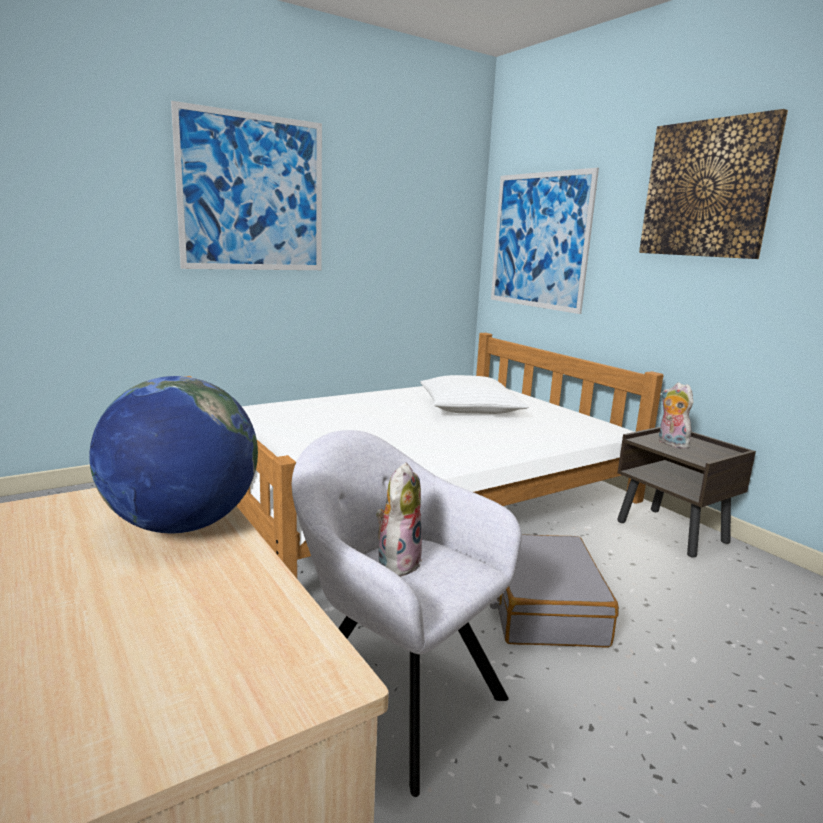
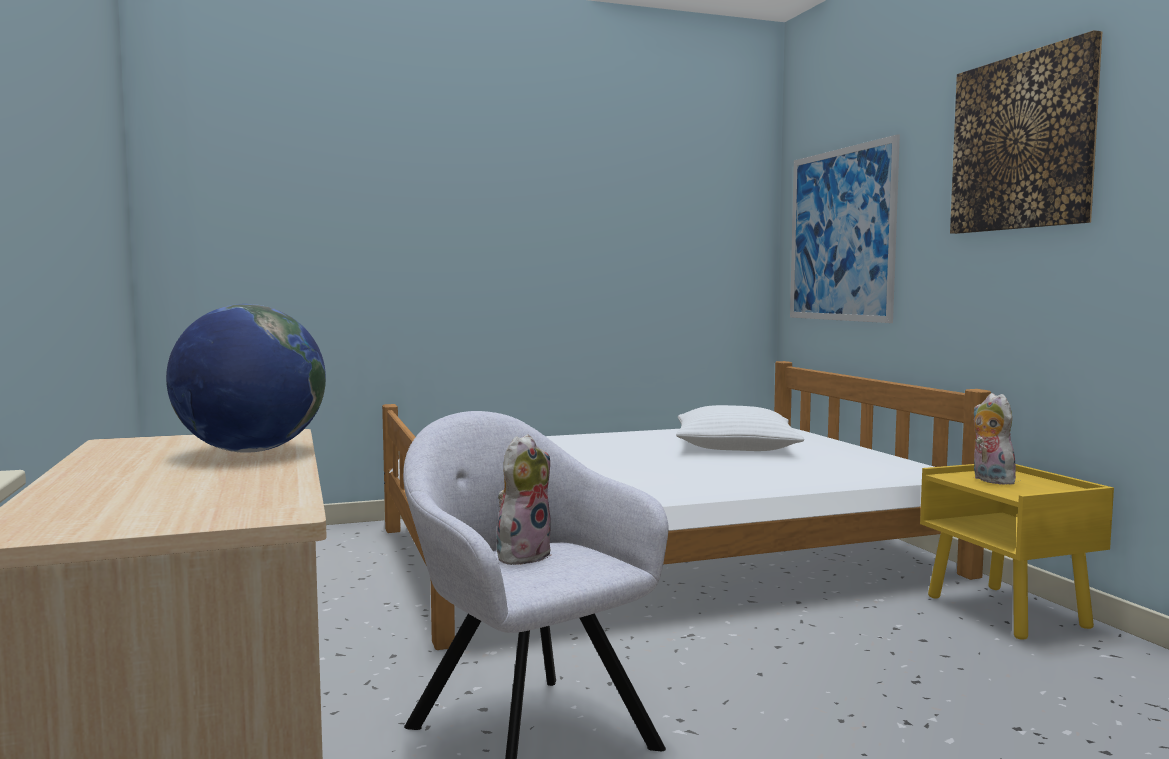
camera: 15 degrees right, 10 degrees down
(252, 193) = (477, 197): picture -> none
(543, 606) = (764, 671): grey suitcase -> none
(673, 532) = (1008, 612): brown nightstand -> yellow nightstand

